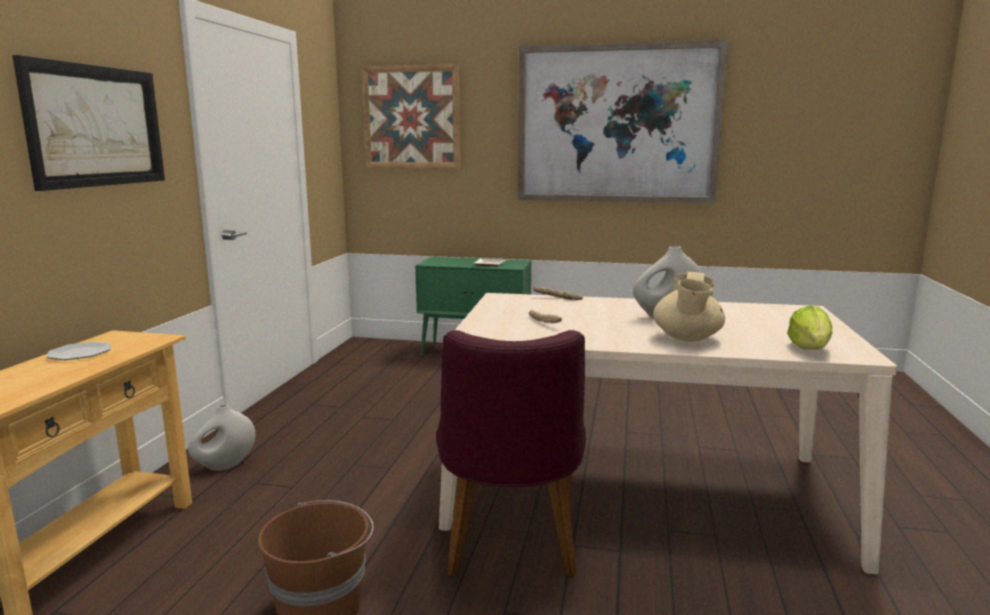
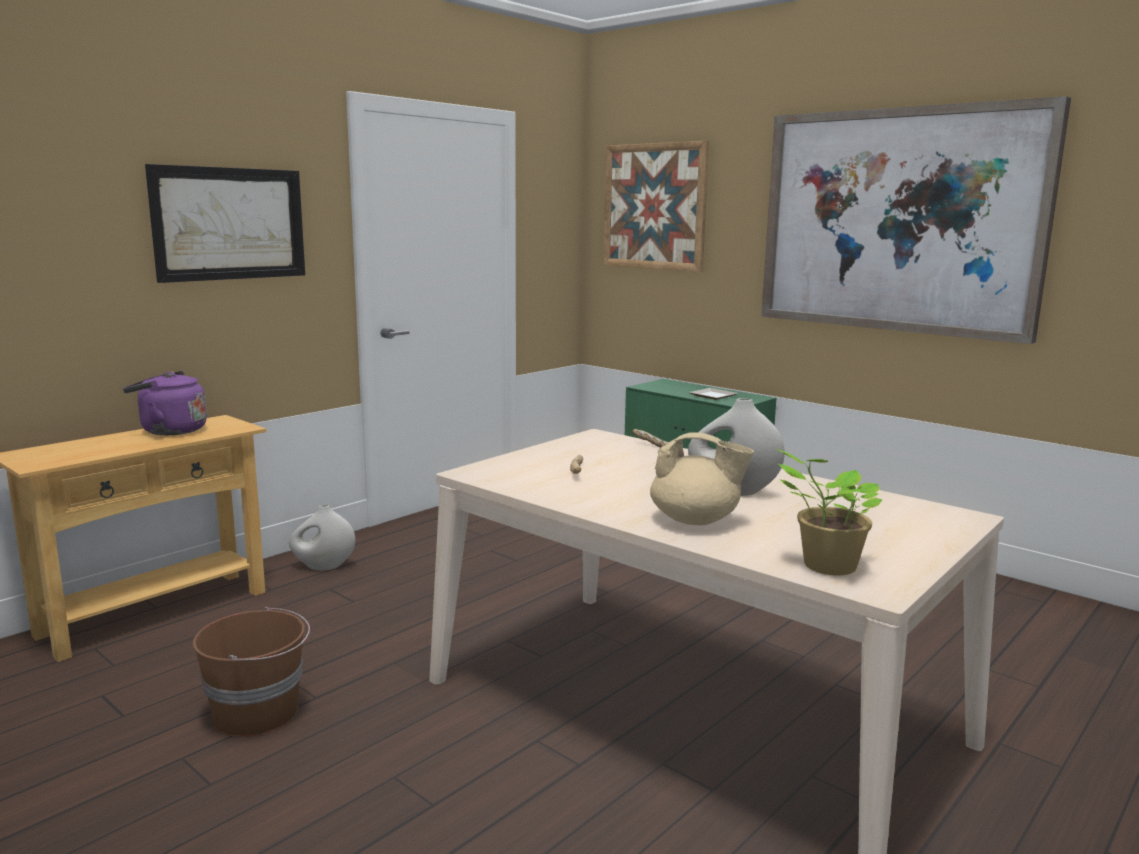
camera: 30 degrees right, 0 degrees up
(79, 353) = (169, 431): plate -> purple kettle
(509, 548) = (471, 721): purple chair -> none
(687, 338) = (696, 520): beige teapot -> beige teapot turned 120 degrees counterclockwise
(810, 349) = (825, 566): lettuce -> potted plant

